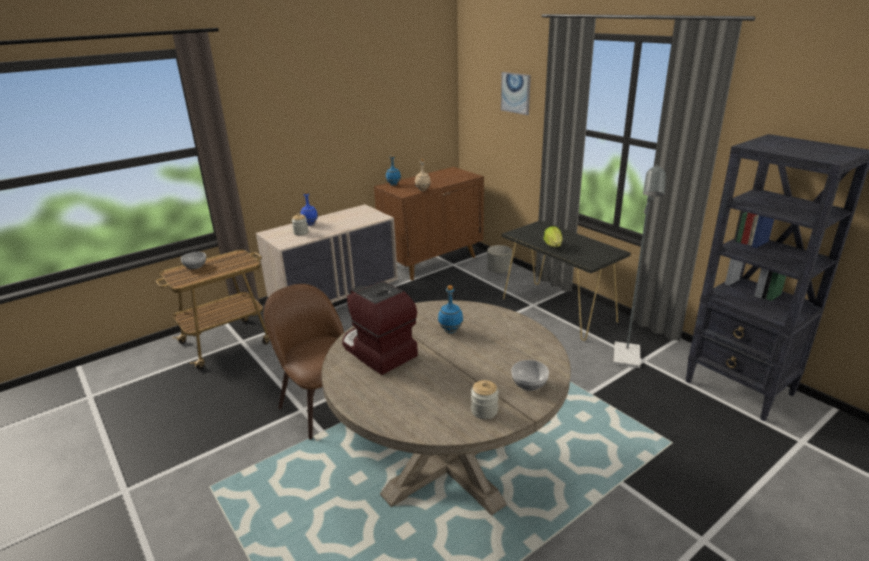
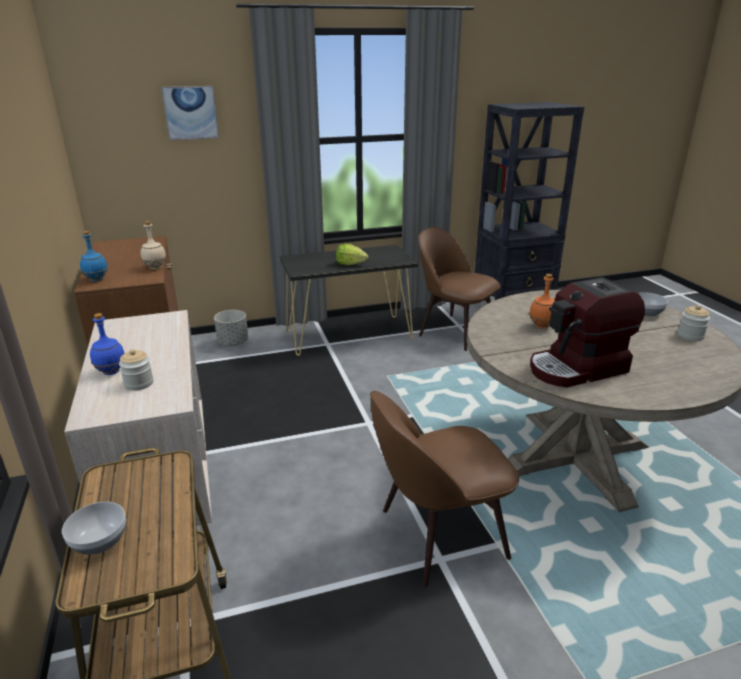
camera: 70 degrees left, 0 degrees up
(450, 330) = (542, 326): blue bottle -> orange bottle
(626, 360) = (454, 331): grey floor lamp -> brown chair

